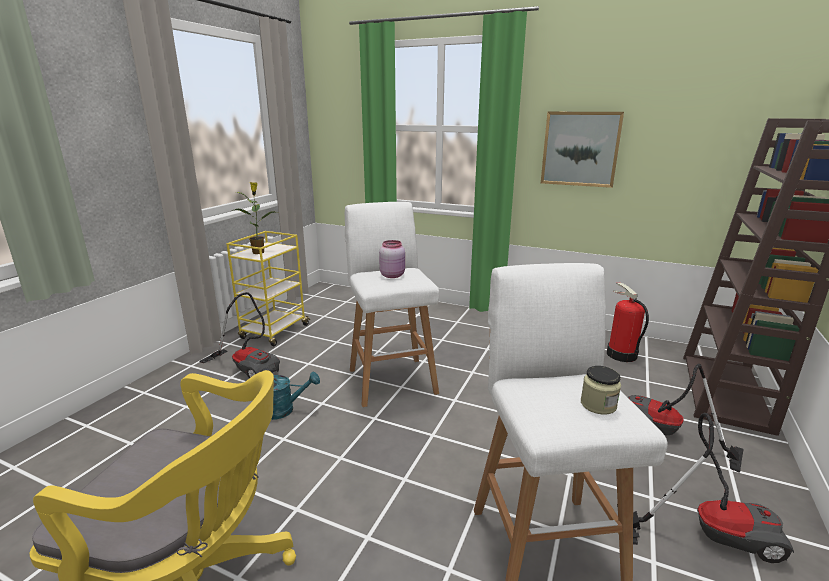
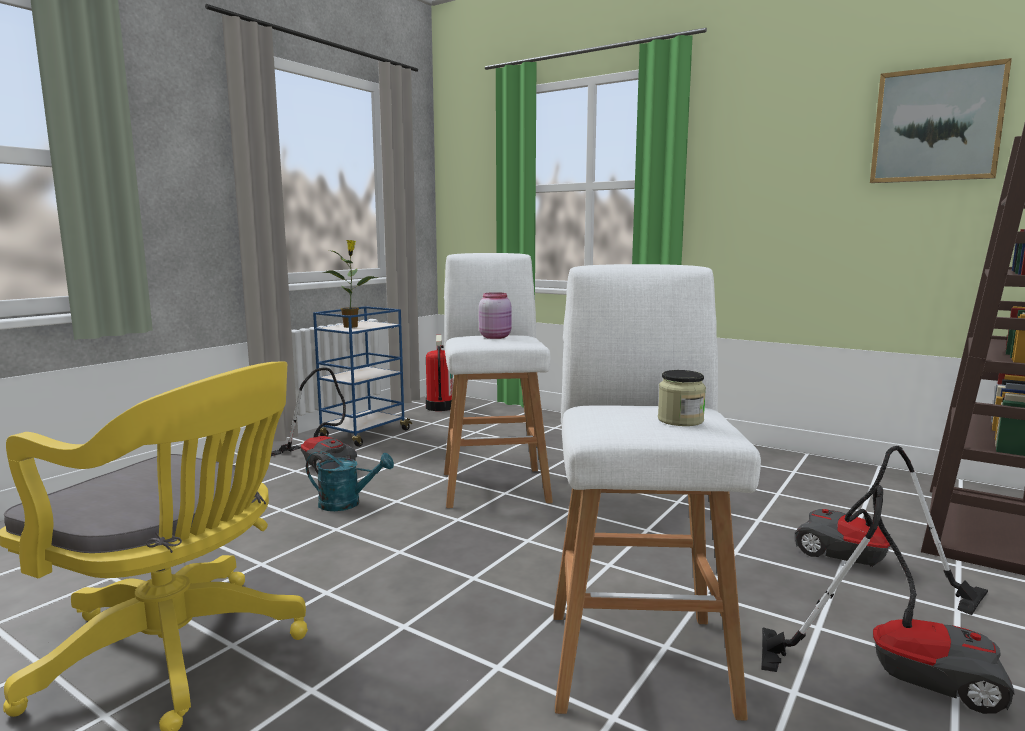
camera: 10 degrees right, 10 degrees down
(274, 332) = (364, 434): yellow cart -> blue cart
(580, 149) = (769, 201): picture -> picture (936, 125)
(621, 354) = (832, 481): fire extinguisher -> fire extinguisher (439, 407)

